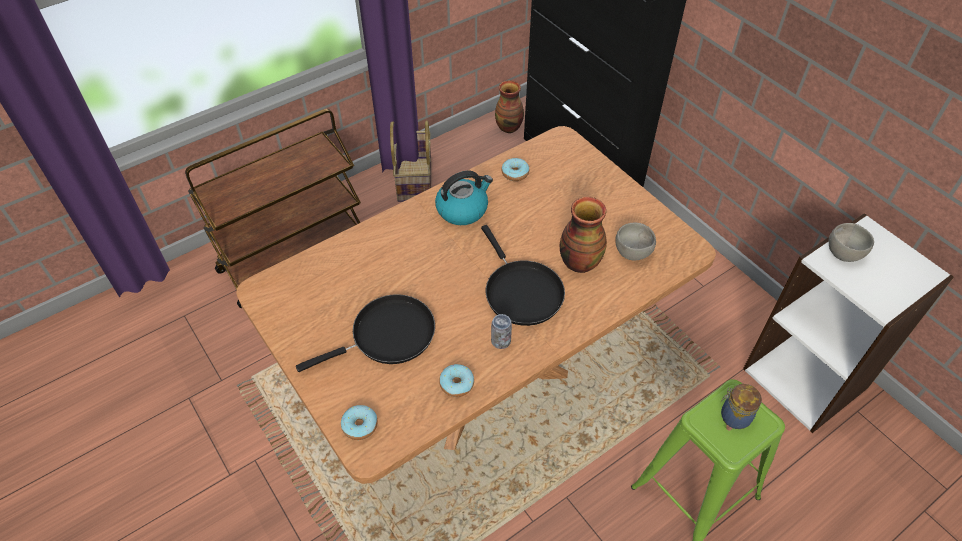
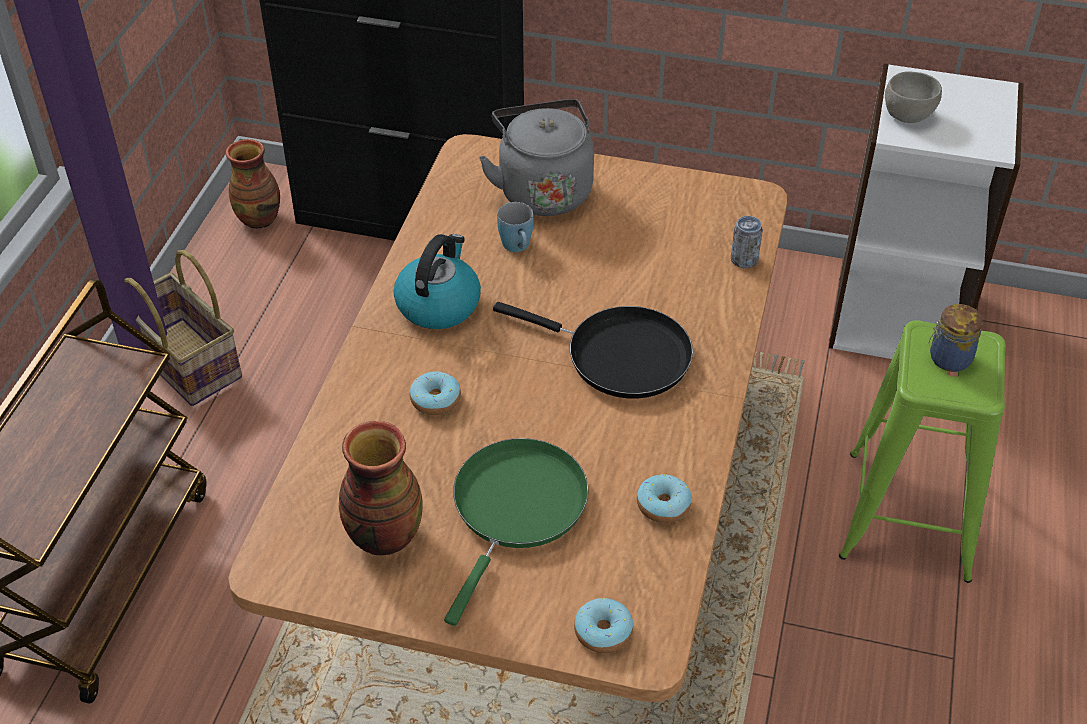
camera: 40 degrees left, 5 degrees down
(388, 336) = (516, 509): black frying pan -> green frying pan
(501, 341) = (659, 425): can -> can (744, 260)
(515, 173) = (457, 224): donut -> donut (435, 400)
(532, 203) = (518, 247): none -> blue mug
(578, 179) = (543, 190): none -> grey kettle
(579, 262) = (649, 283): vase -> vase (382, 536)
(633, 253) = (698, 238): grey bowl -> none

